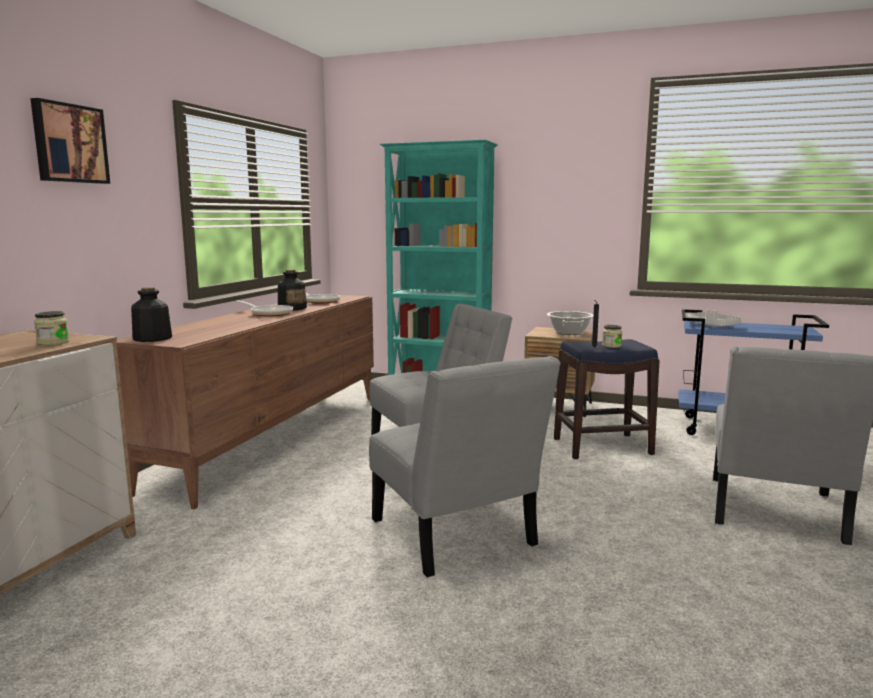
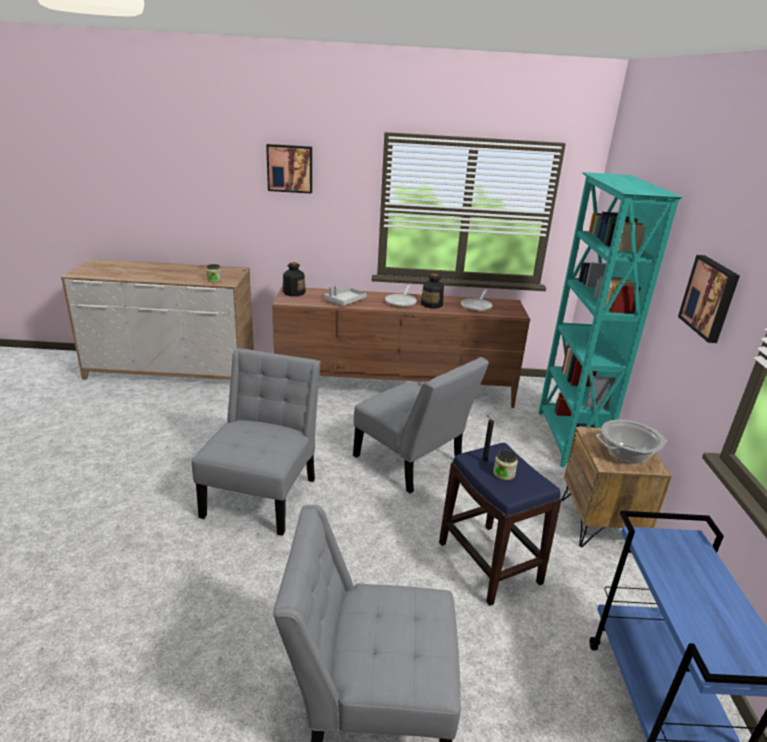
camera: 70 degrees right, 15 degrees up
(456, 537) = (263, 493): grey chair -> grey chair turned 150 degrees clockwise
(570, 200) = (710, 298): none -> picture
(711, 325) = (670, 554): grey tray -> grey tray (344, 301)

